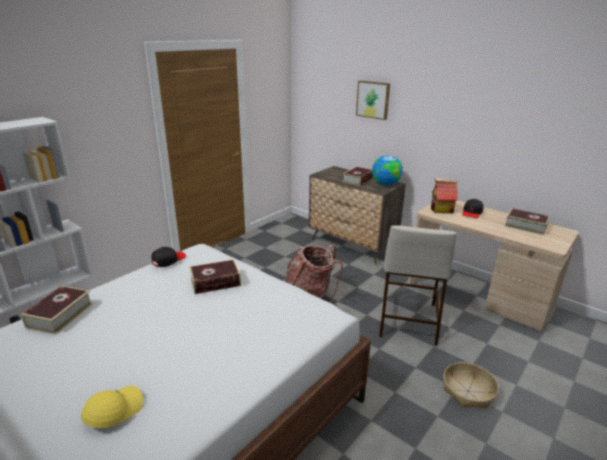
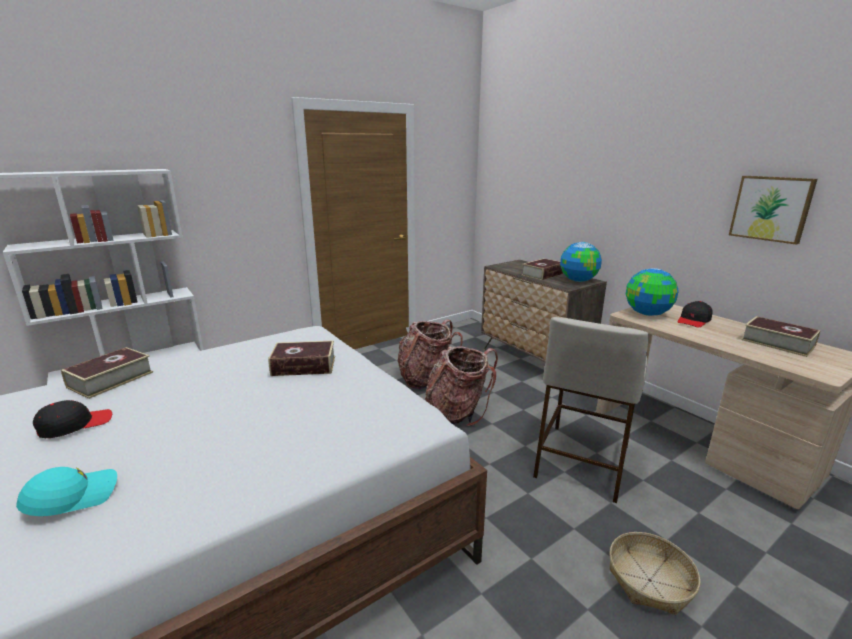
camera: 15 degrees right, 5 degrees down
(113, 410) = (73, 497): yellow cap -> turquoise cap
(168, 260) = (267, 338): black cap -> black cap (75, 425)
(274, 271) = (425, 378): none -> backpack
(373, 99) = (570, 173): picture -> picture (771, 208)
(441, 210) = (647, 314): toy house -> globe

